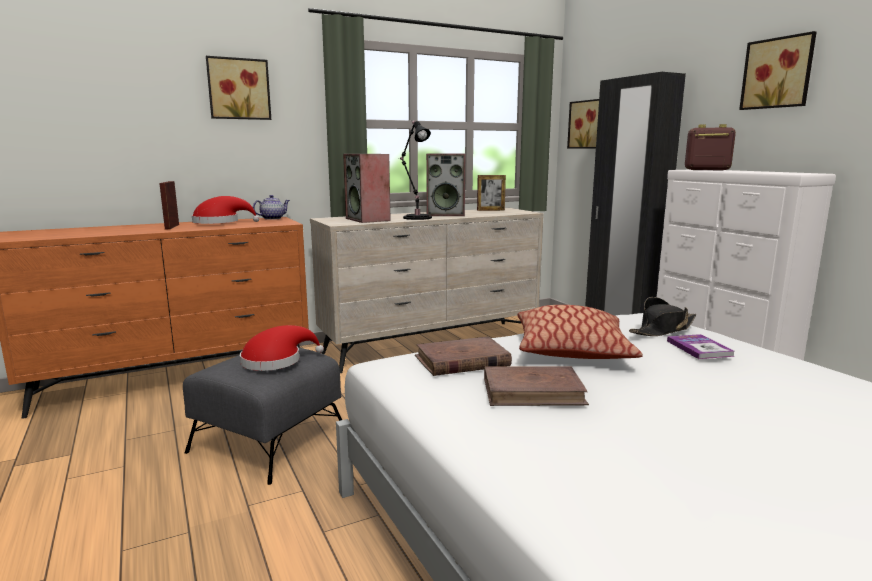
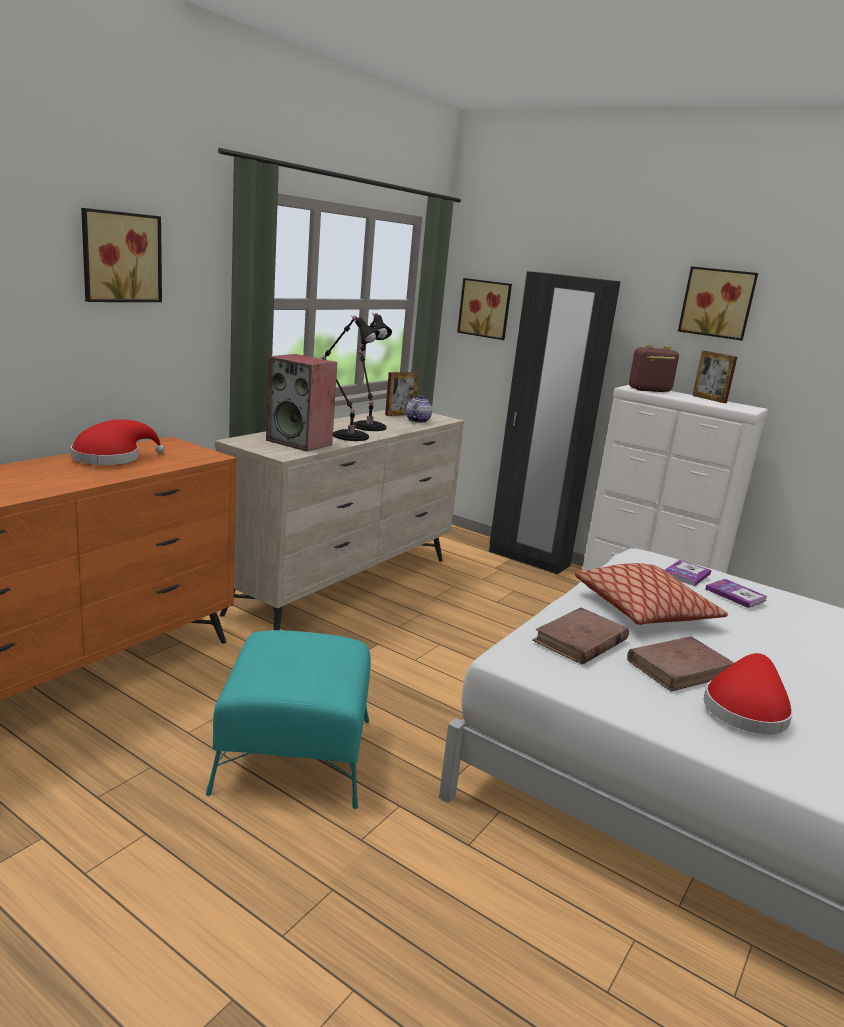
camera: 30 degrees left, 5 degrees up
(172, 227) = (60, 473): picture frame -> picture frame (709, 399)
(270, 441) = (295, 754): grey ottoman -> turquoise ottoman
(273, 218) = (166, 443): teapot -> teapot (417, 420)
(276, 361) = (318, 659): red hat -> red hat (745, 708)
(446, 214) = (368, 426): speaker -> black table lamp
(662, 329) = (686, 574): black hat -> book

